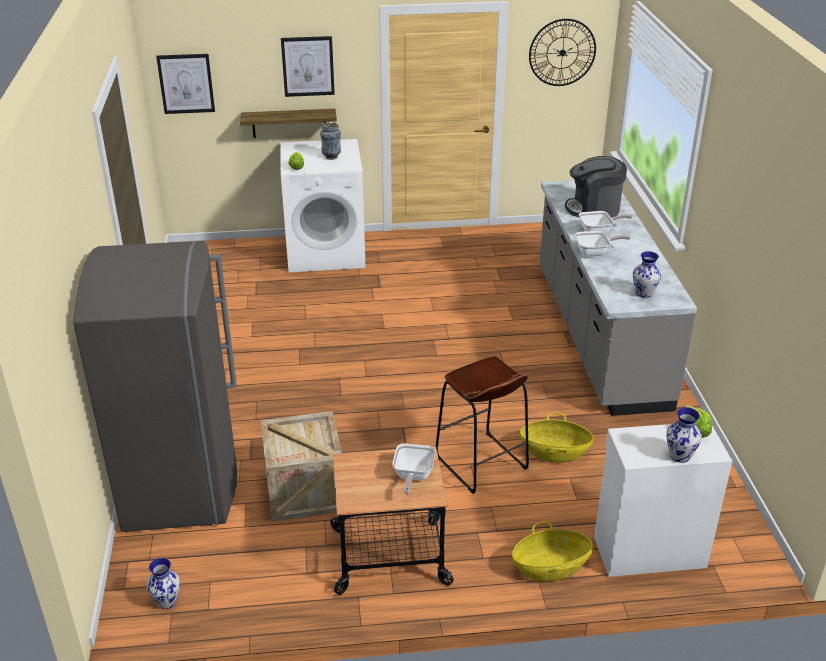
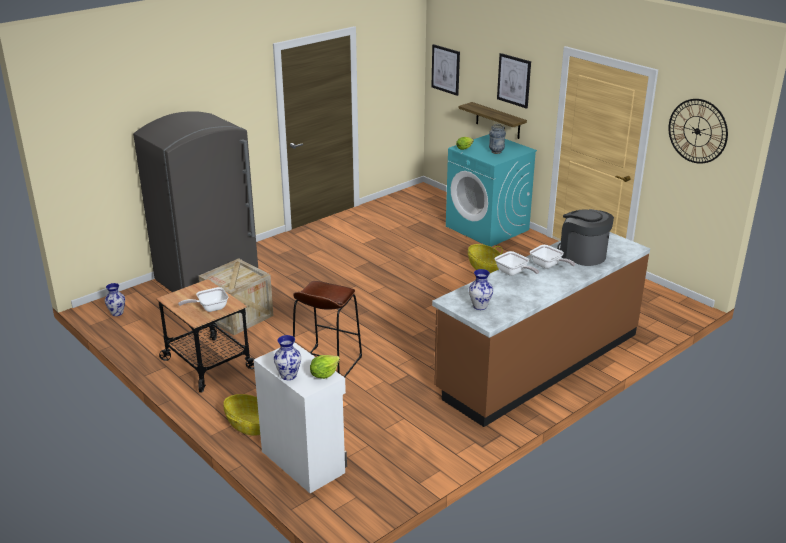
camera: 55 degrees right, 5 degrees down
(326, 252) = (488, 228): white washing machine -> turquoise washing machine
(554, 452) = (370, 389): basket -> basket (484, 267)
(598, 335) = (538, 362): grey counter -> brown counter

